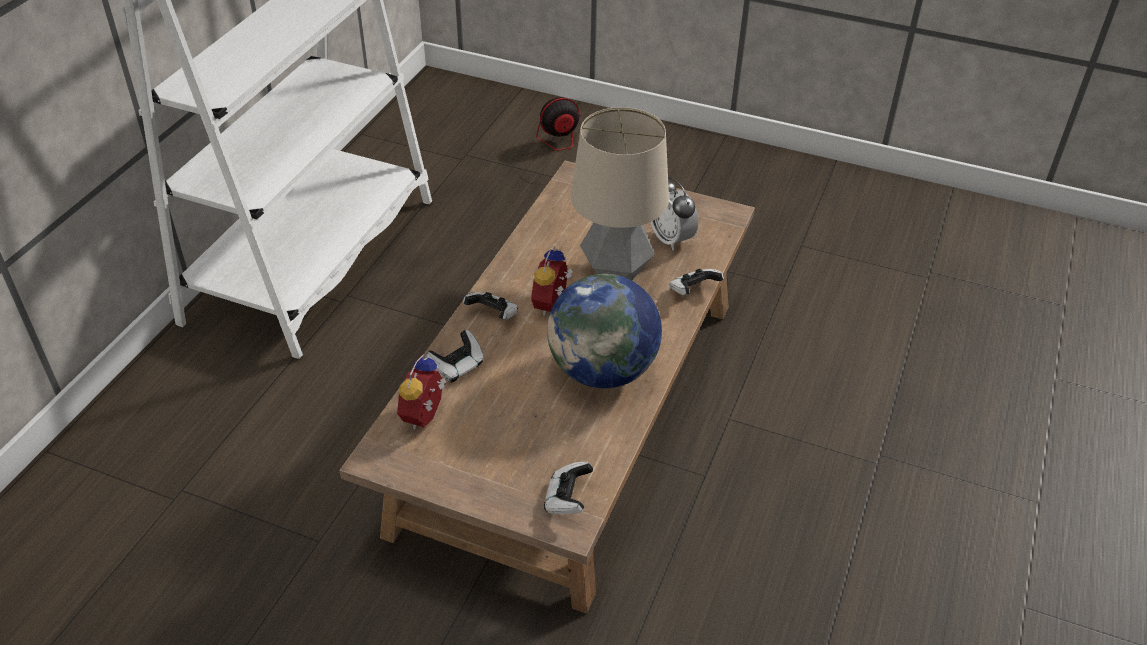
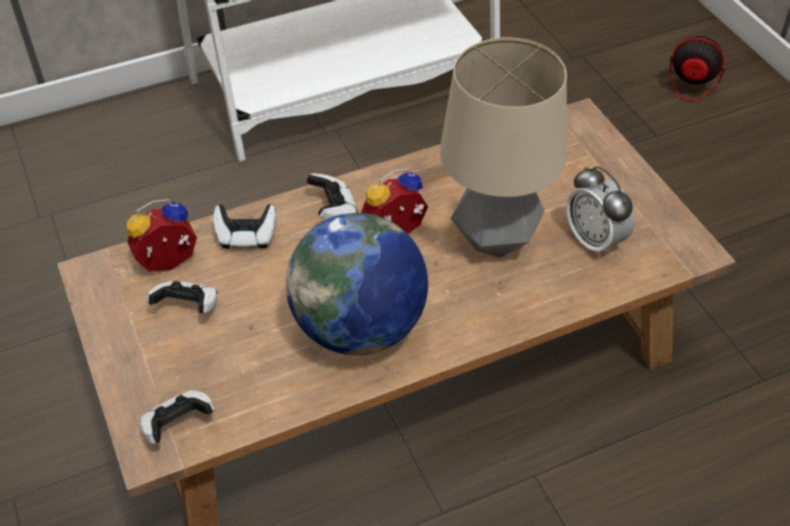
camera: 45 degrees right, 5 degrees up
(671, 239) = (595, 240): alarm clock -> alarm clock turned 45 degrees counterclockwise
(693, 291) = (548, 309): game controller -> game controller (187, 307)

